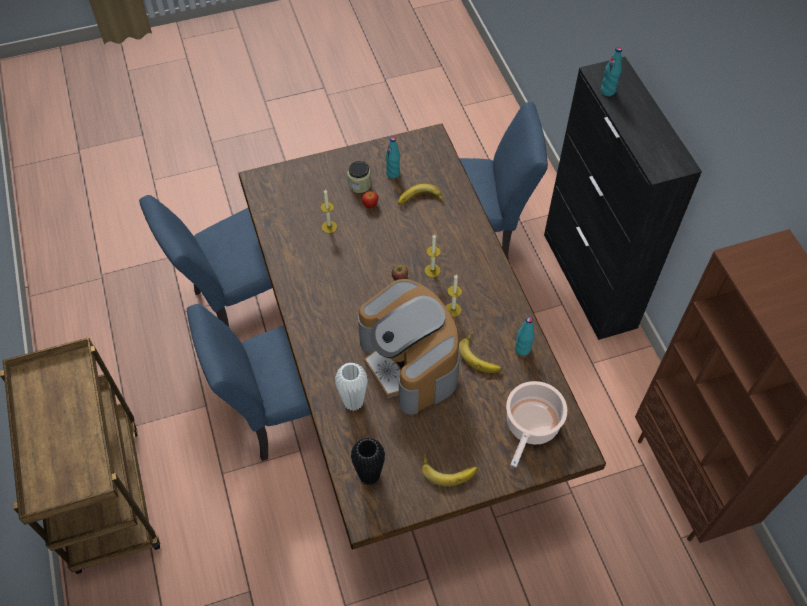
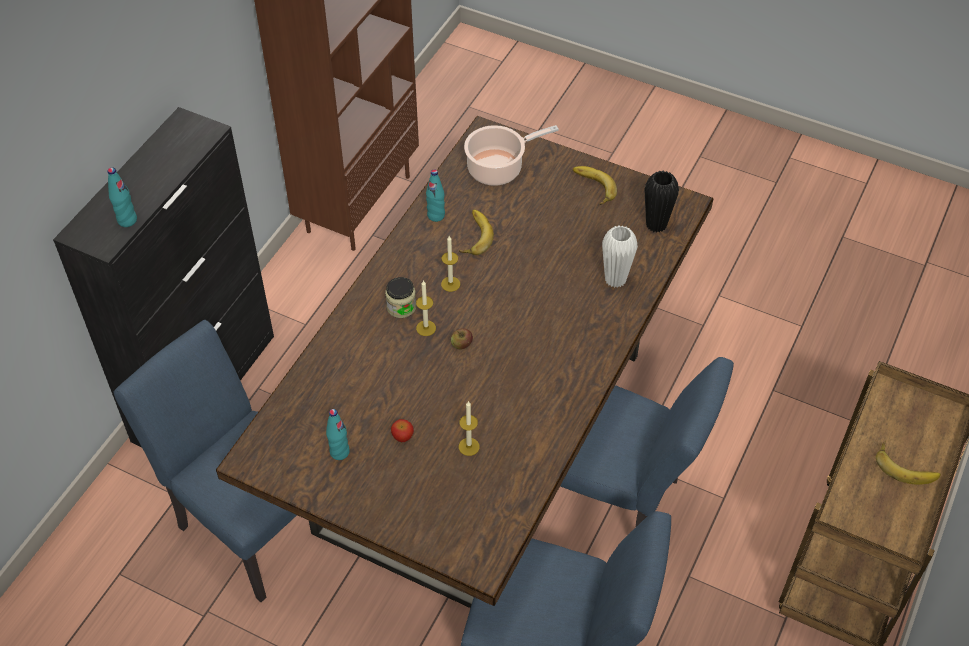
camera: 135 degrees left, 5 degrees down
(359, 184) = (386, 468): jar -> jar (401, 307)
(411, 363) = (536, 272): coffee machine -> none
(420, 201) = (352, 400): banana -> banana (906, 466)

